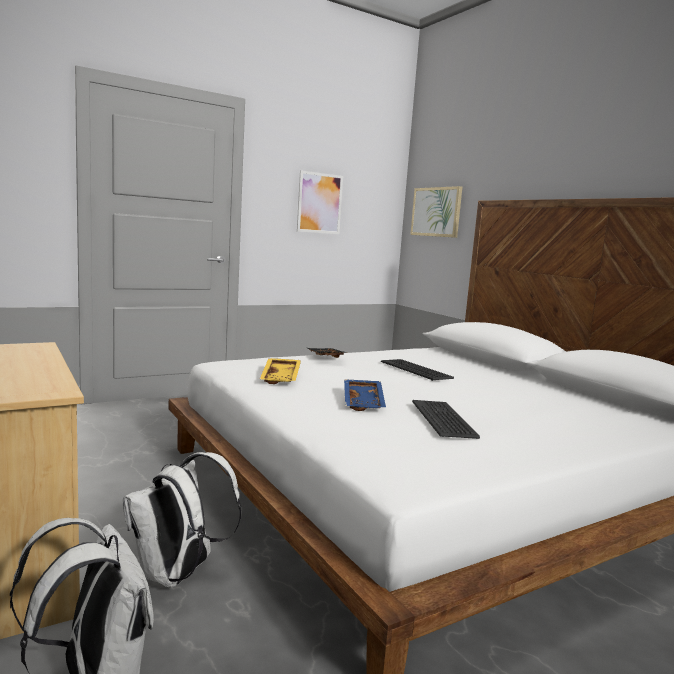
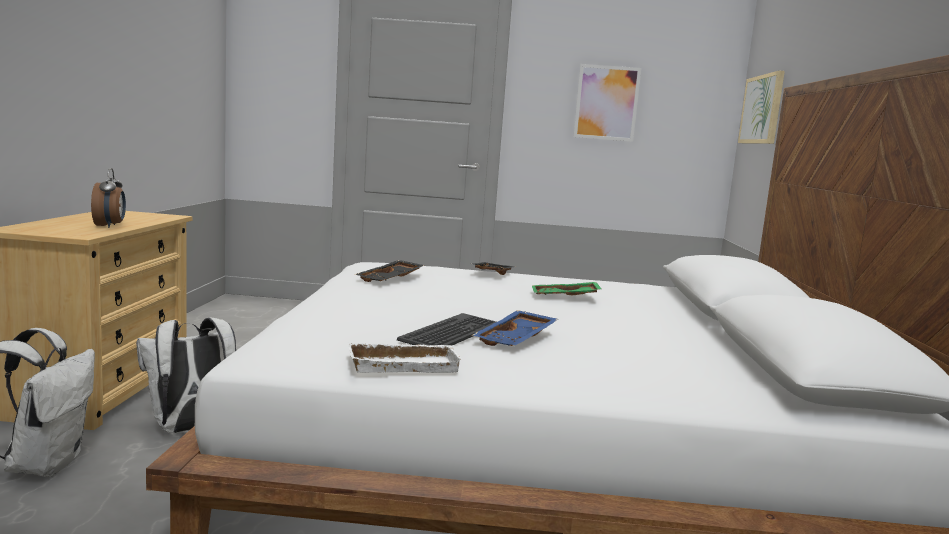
camera: 35 degrees right, 0 degrees up
(34, 372) = (110, 226): none -> alarm clock
(282, 378) = (391, 279): yellow tray -> black tray
(364, 402) = (414, 308): blue tray -> blue tray (516, 340)
(416, 370) = (565, 297): keyboard -> green tray
(493, 456) = (404, 364): none -> white tray

